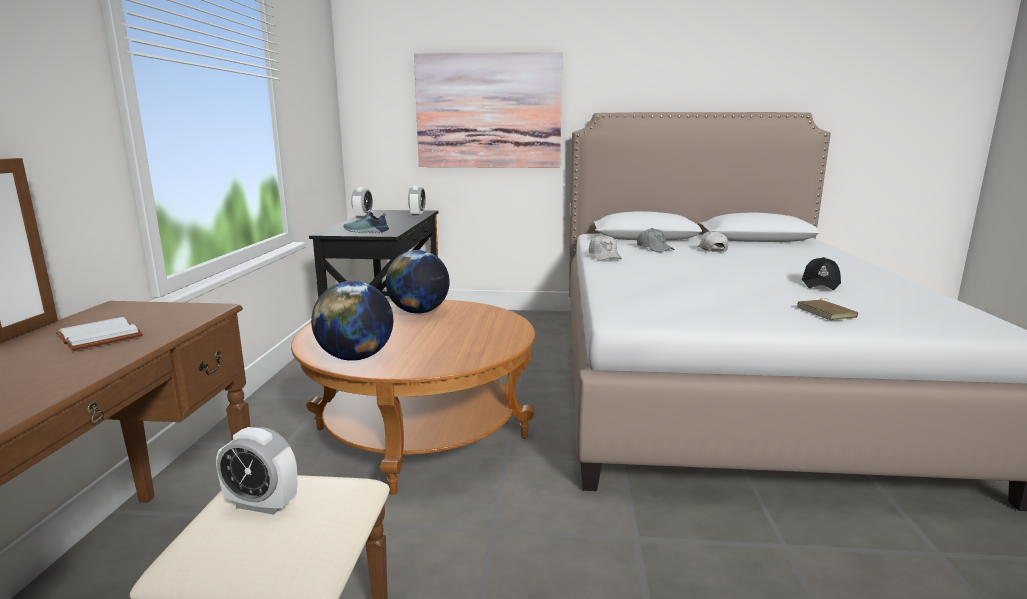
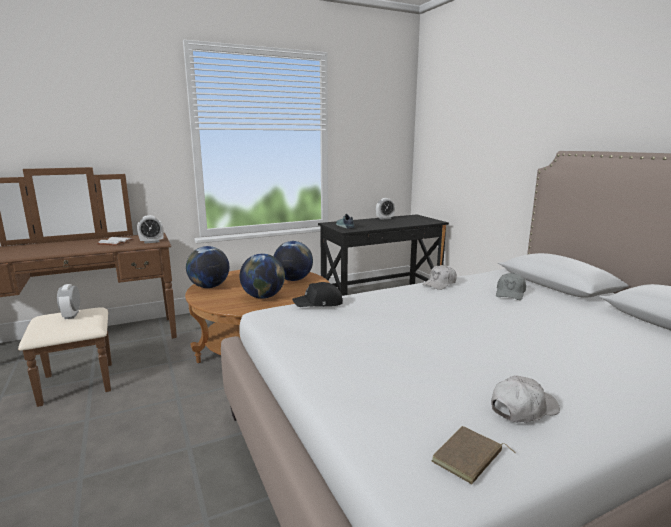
camera: 60 degrees right, 0 degrees up
(417, 215) = (417, 223): alarm clock -> alarm clock (151, 242)
(463, 335) = (263, 297): none -> globe
(488, 111) = (488, 146): picture -> none
(712, 249) = (559, 313): white cap -> white cap (523, 409)
(821, 284) = (485, 375): black cap -> black cap (319, 303)
(827, 312) = (356, 382): brown book -> brown book (469, 458)

